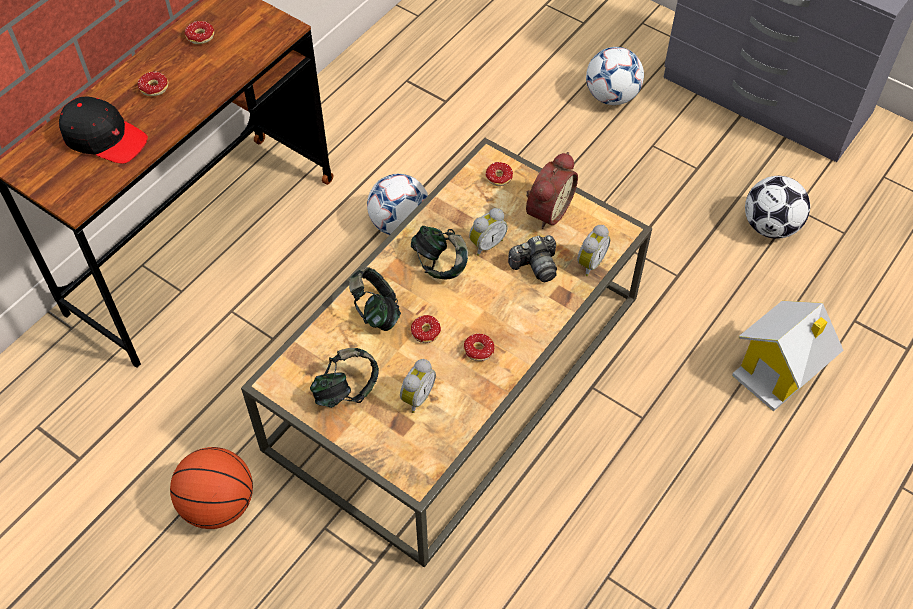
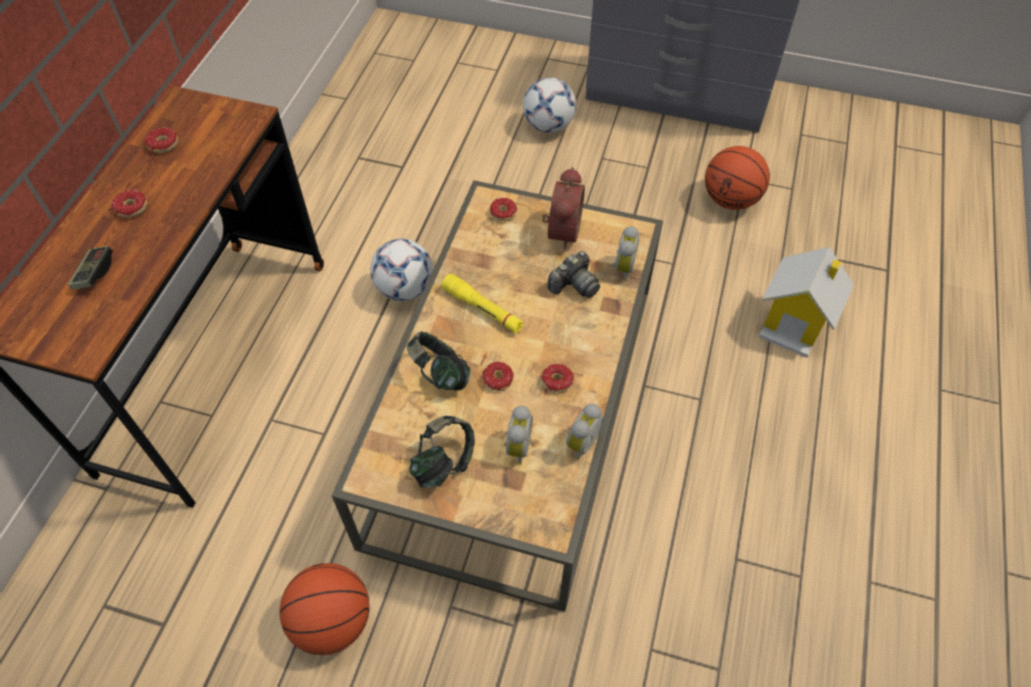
camera: 20 degrees left, 0 degrees up
(105, 138) = (94, 274): black cap -> game controller
(440, 264) = (483, 309): headphones -> yellow flashlight
(486, 244) = (518, 278): alarm clock -> alarm clock (580, 442)
(770, 226) = (730, 199): football -> basketball

